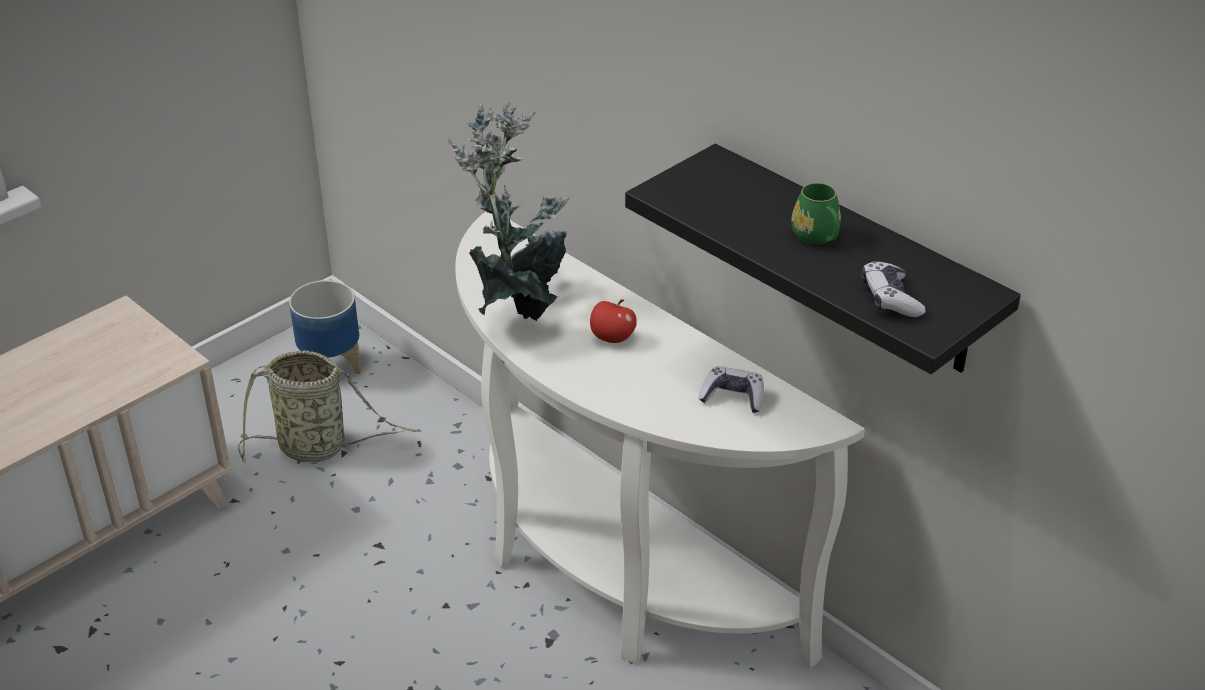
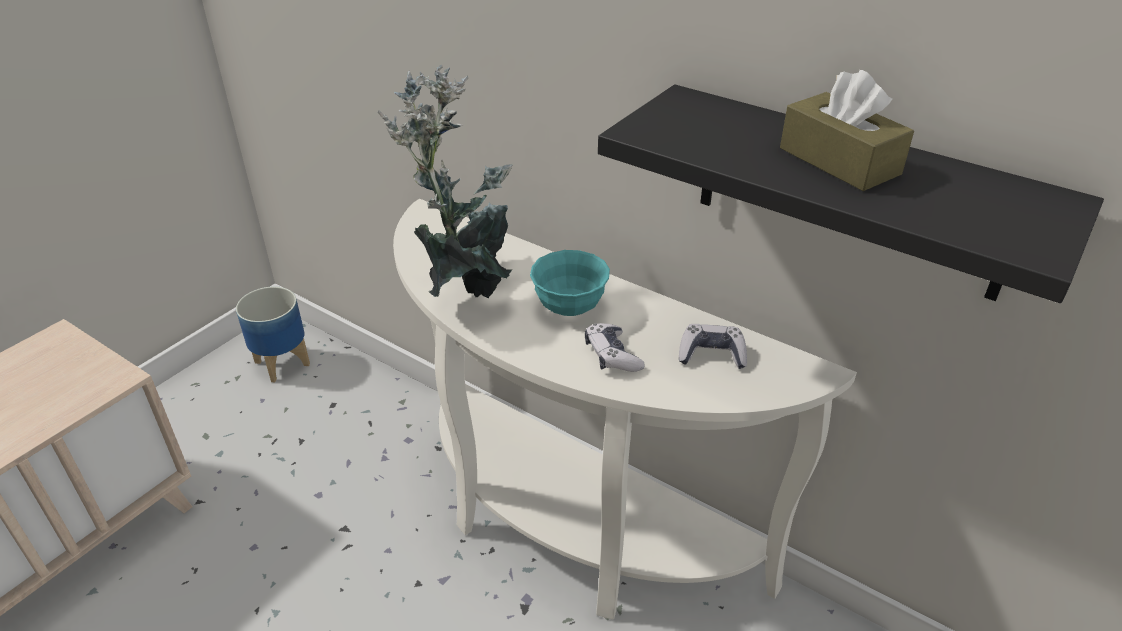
camera: 10 degrees left, 0 degrees up
(318, 447) = (276, 439): basket -> none
(612, 338) = (569, 307): apple -> turquoise bowl
(818, 237) = (839, 161): green mug -> brown tissue box
(890, 299) = (966, 217): game controller -> game controller (612, 356)

